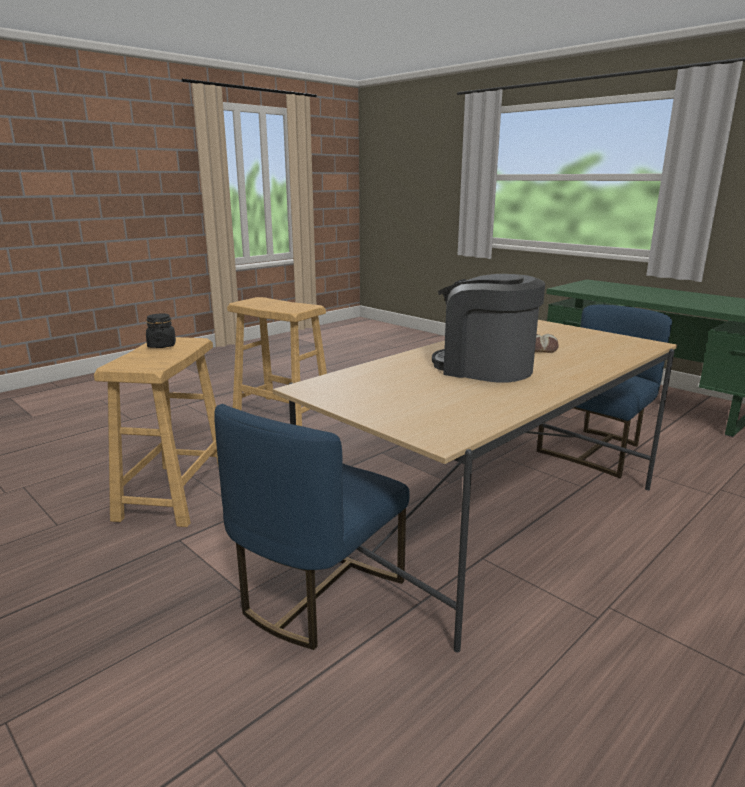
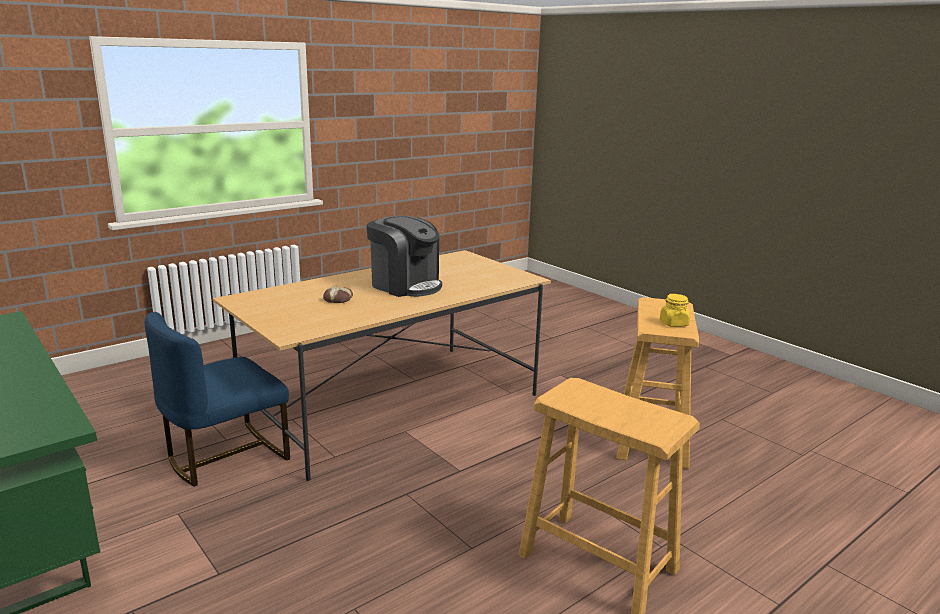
camera: 175 degrees left, 0 degrees up
(162, 345) = (674, 323): black jar -> yellow jar
(317, 593) = (519, 372): blue chair -> none

